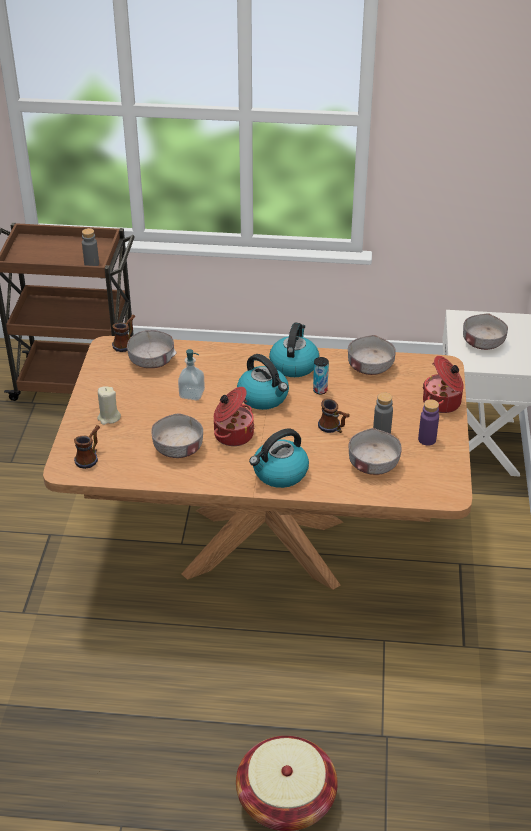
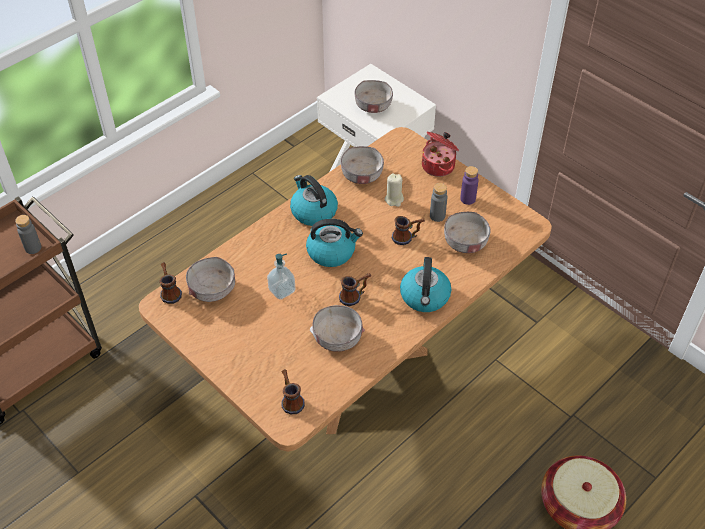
camera: 50 degrees left, 10 degrees up
(109, 417) = (254, 359): beige candle -> beige candle (394, 199)
(232, 434) = (355, 296): cooking pot -> mug
(320, 390) = (358, 217): can -> none

